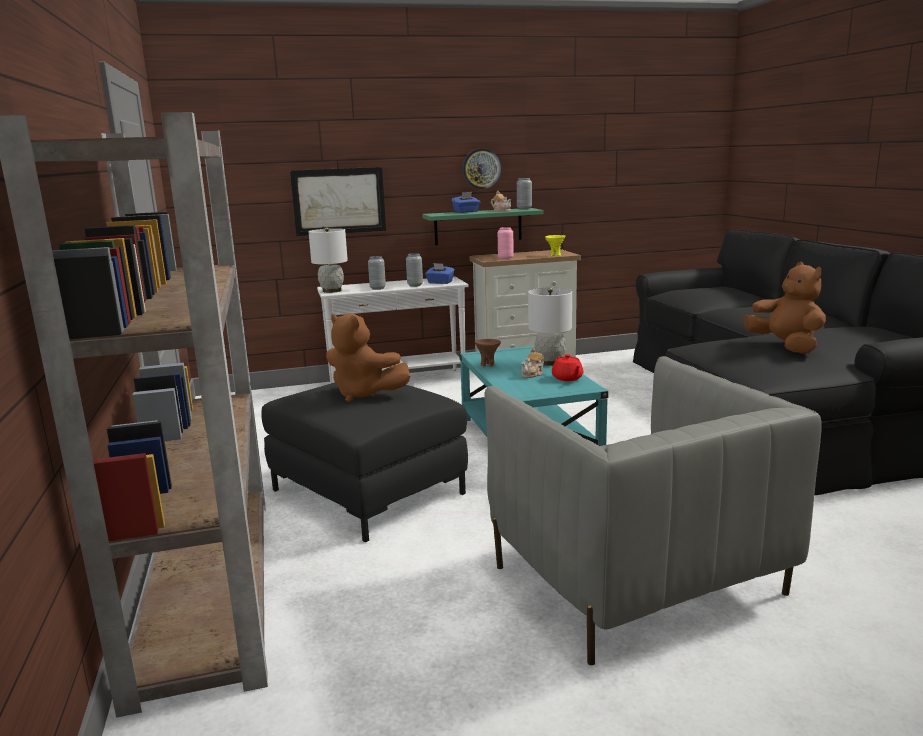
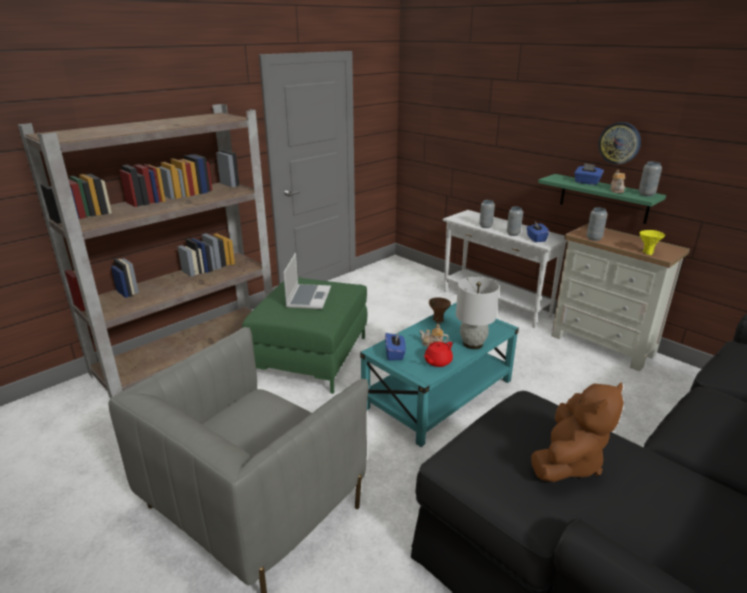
camera: 60 degrees right, 10 degrees up
(331, 291) = (460, 216): white table lamp -> none
(338, 201) = (493, 147): picture -> none
(364, 394) = (308, 297): brown plush toy -> laptop
(367, 492) = (311, 357): black ottoman -> green ottoman
(505, 259) = (594, 238): pink vase -> grey vase
(534, 390) = (395, 354): none -> blue tissue box

